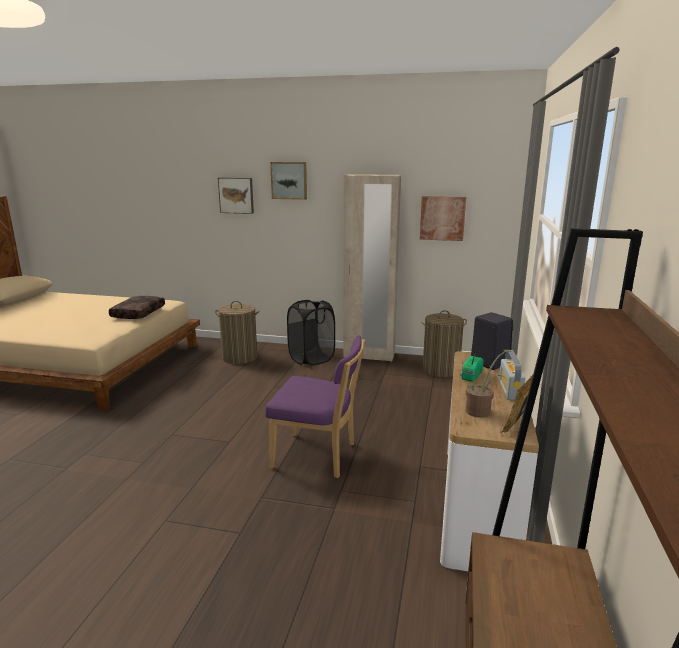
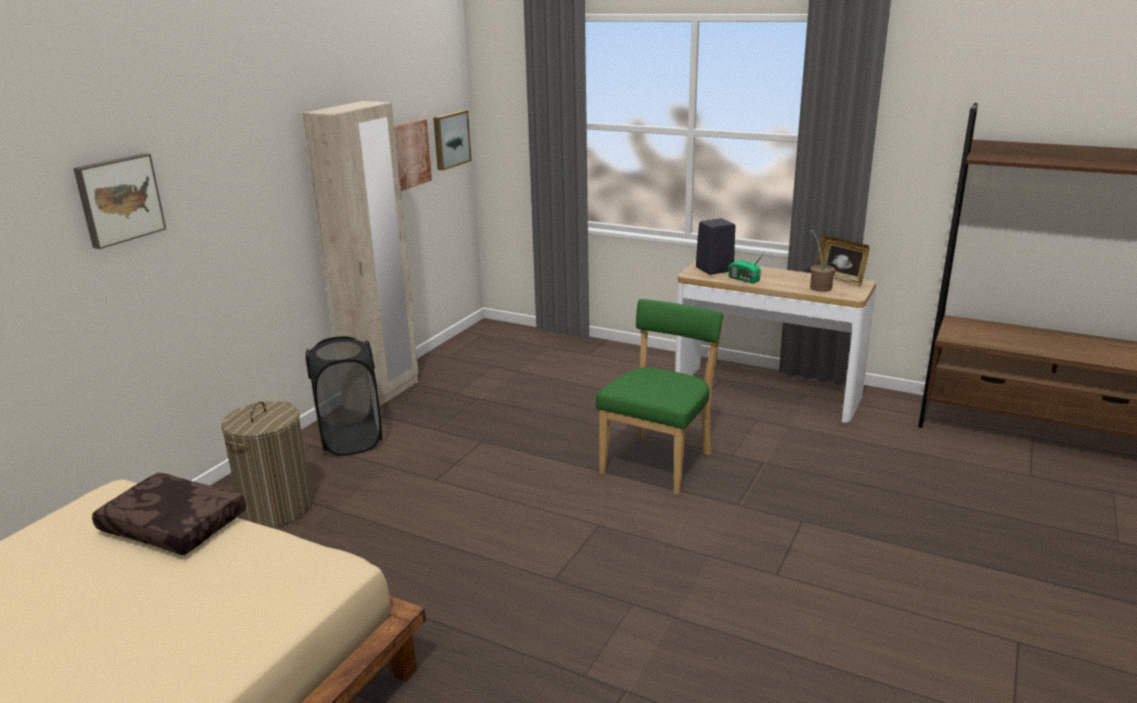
camera: 75 degrees left, 5 degrees up
(289, 180) = (213, 143): picture -> picture (450, 139)
(318, 456) = (659, 461): purple chair -> green chair
(441, 370) = (472, 357): laundry basket -> none
(510, 390) = (779, 273): radio -> none

